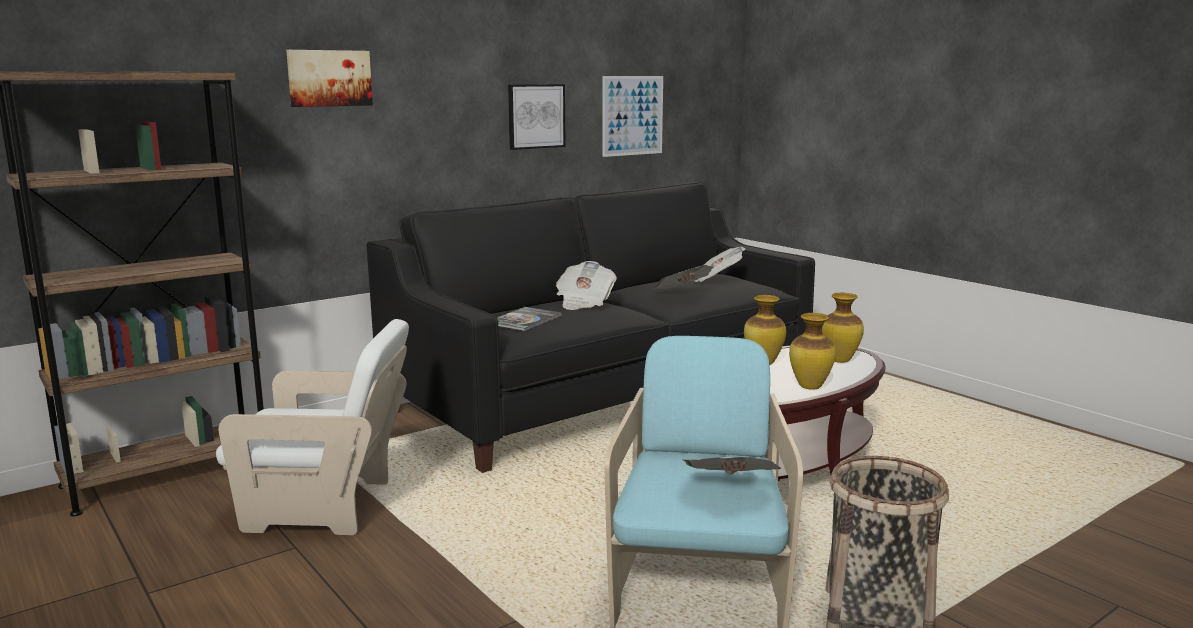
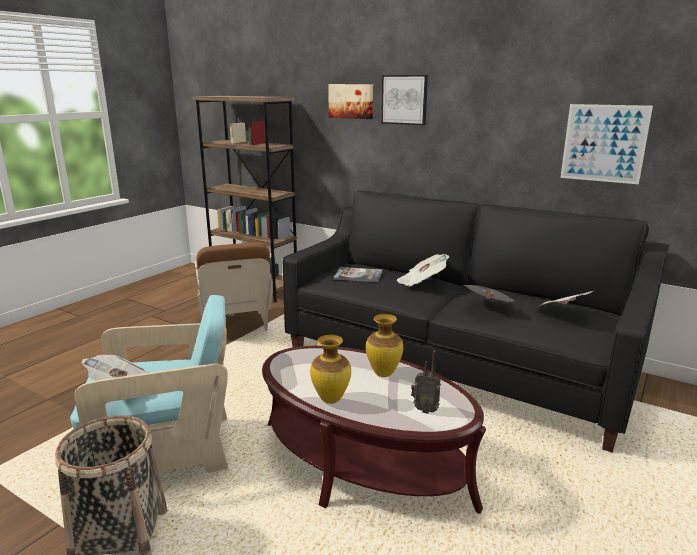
camera: 70 degrees right, 5 degrees up
(326, 507) = (236, 325): white armchair -> brown armchair
(535, 116) = (494, 135): picture -> picture (404, 99)
(839, 360) = (425, 409): vase -> radio

